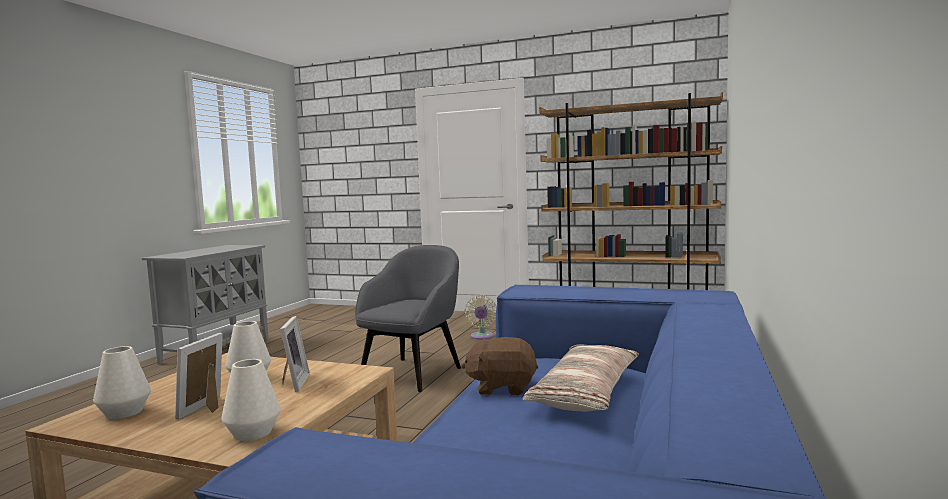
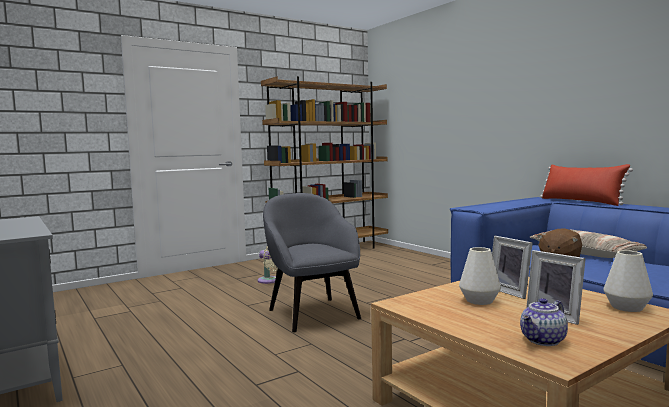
camera: 55 degrees left, 0 degrees up
(124, 413) = (544, 341): white vase -> teapot
(292, 383) = (511, 292): picture frame -> picture frame turned 150 degrees counterclockwise
(720, 310) = (581, 201): none -> red pillow

